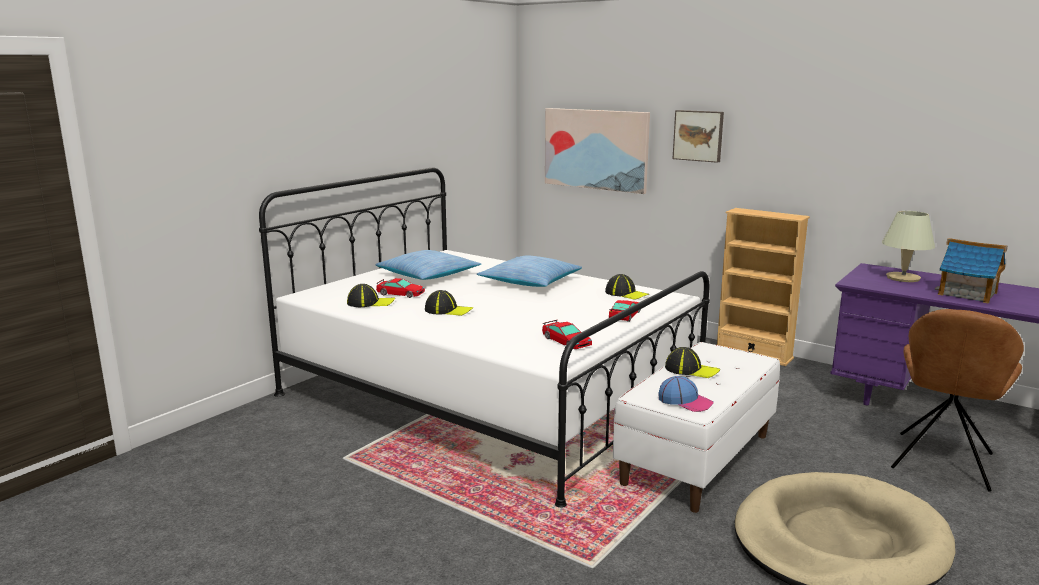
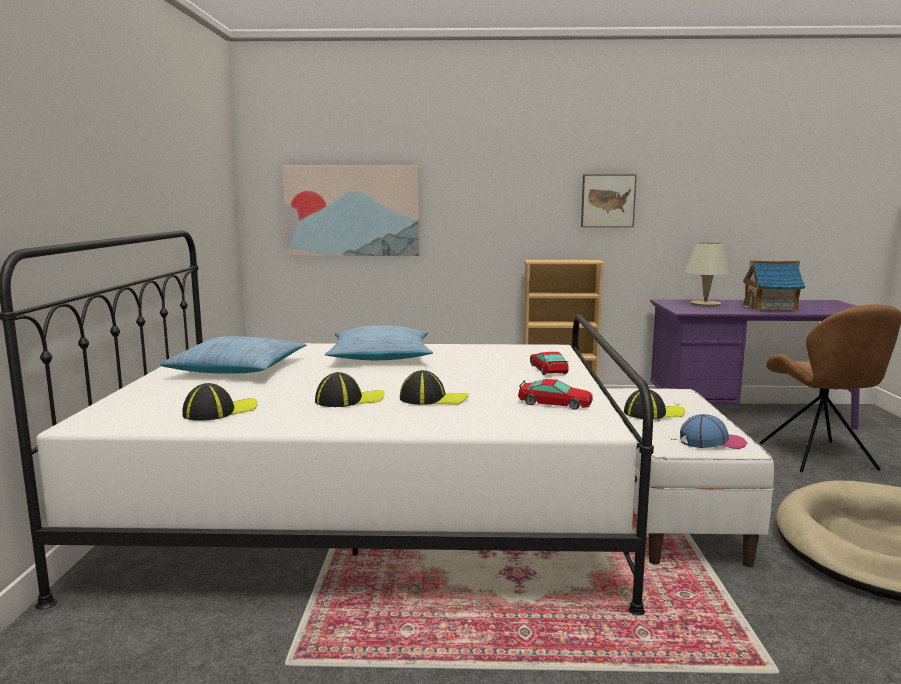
camera: 35 degrees left, 5 degrees down
(400, 294) = (243, 394): toy car -> none
(626, 294) = (503, 352): cap -> cap (433, 399)
(698, 135) = (476, 188): picture -> picture (607, 201)

